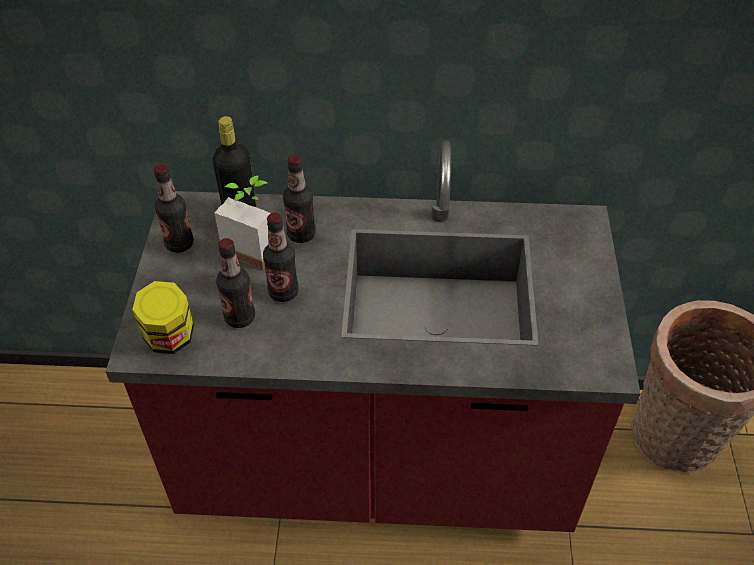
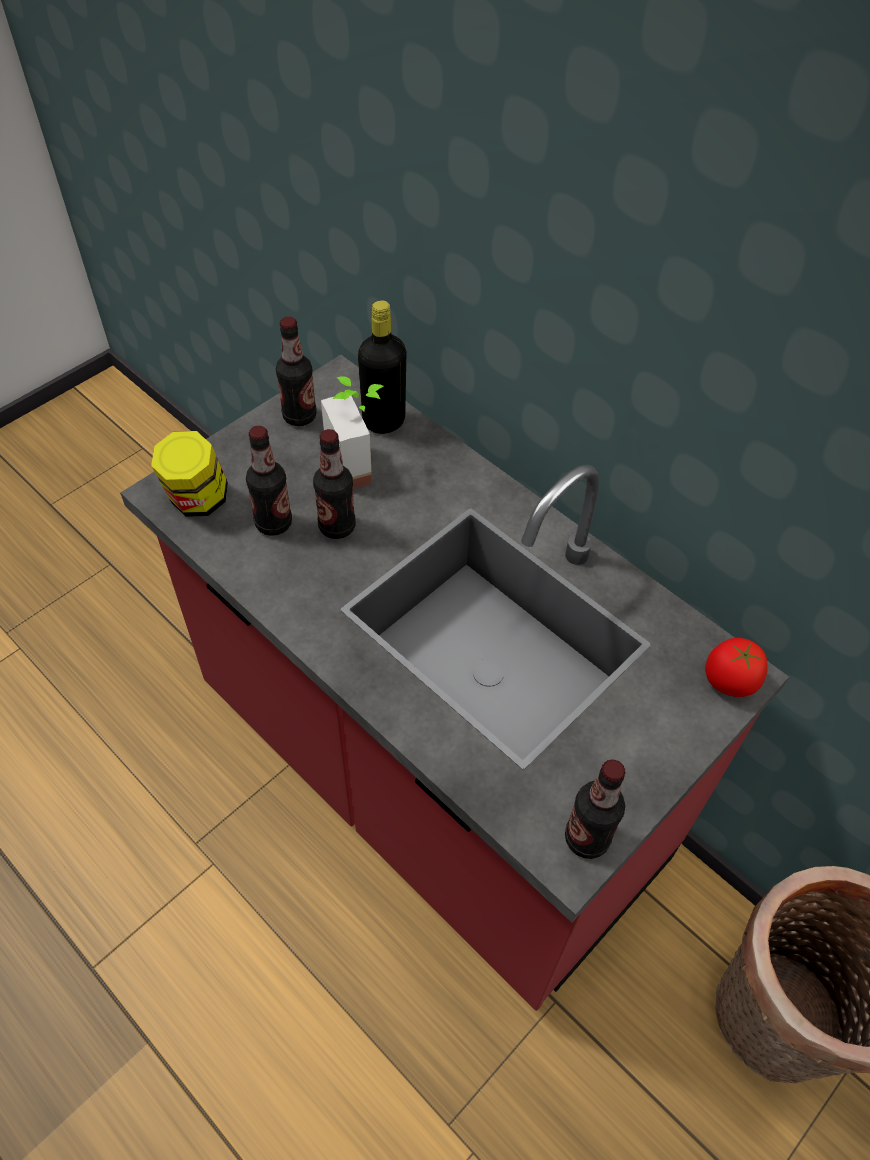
camera: 40 degrees right, 5 degrees up
(301, 234) = (416, 480): bottle -> bottle (586, 838)
(583, 228) = (728, 682): none -> tomato

